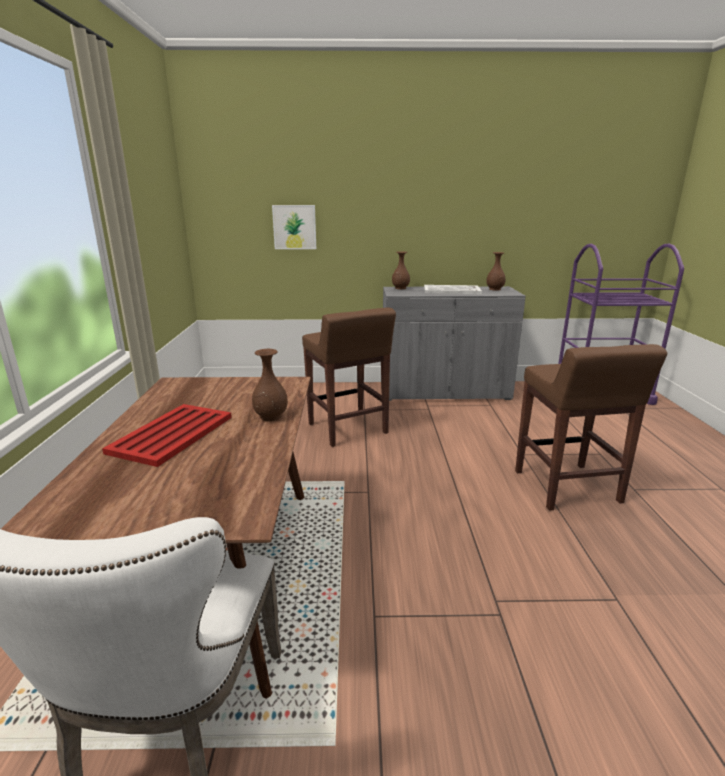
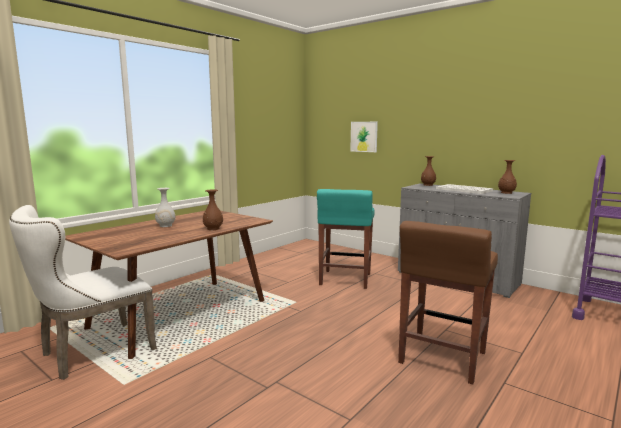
camera: 40 degrees right, 10 degrees down
(171, 435) = (165, 225): red tray -> white vase
(348, 429) = (345, 280): brown stool -> turquoise stool

